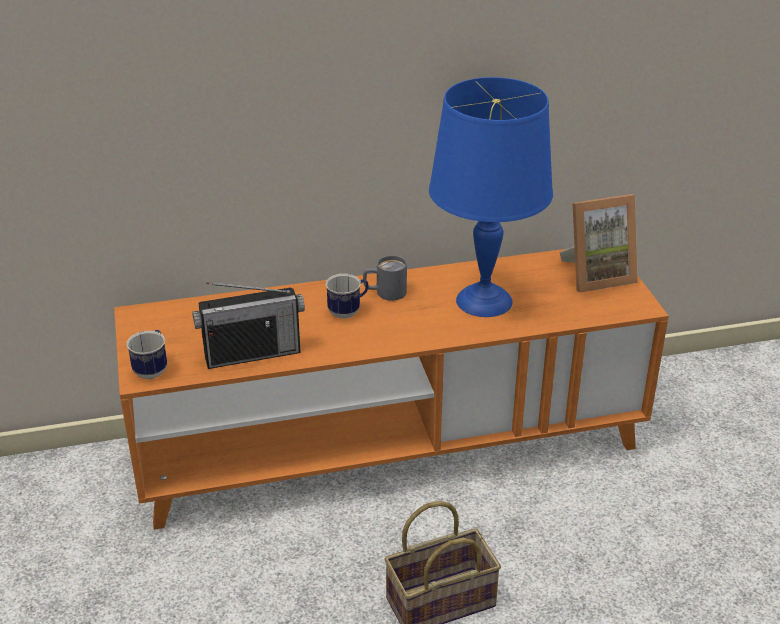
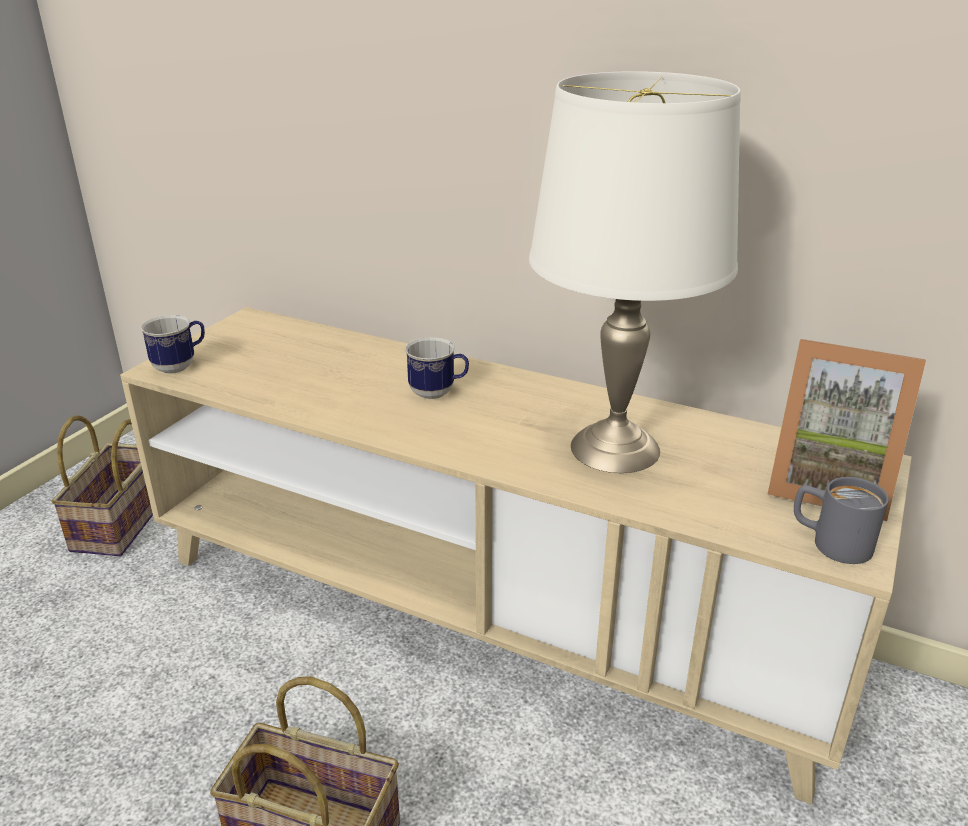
camera: 40 degrees right, 5 degrees down
(67, 532) = (121, 525): none -> basket
(252, 354) = (280, 391): radio -> none
(384, 293) = (506, 392): grey mug -> grey mug (829, 542)
(390, 447) = (484, 610): orange tv stand -> beige tv stand
(483, 300) = (615, 447): blue table lamp -> white table lamp

